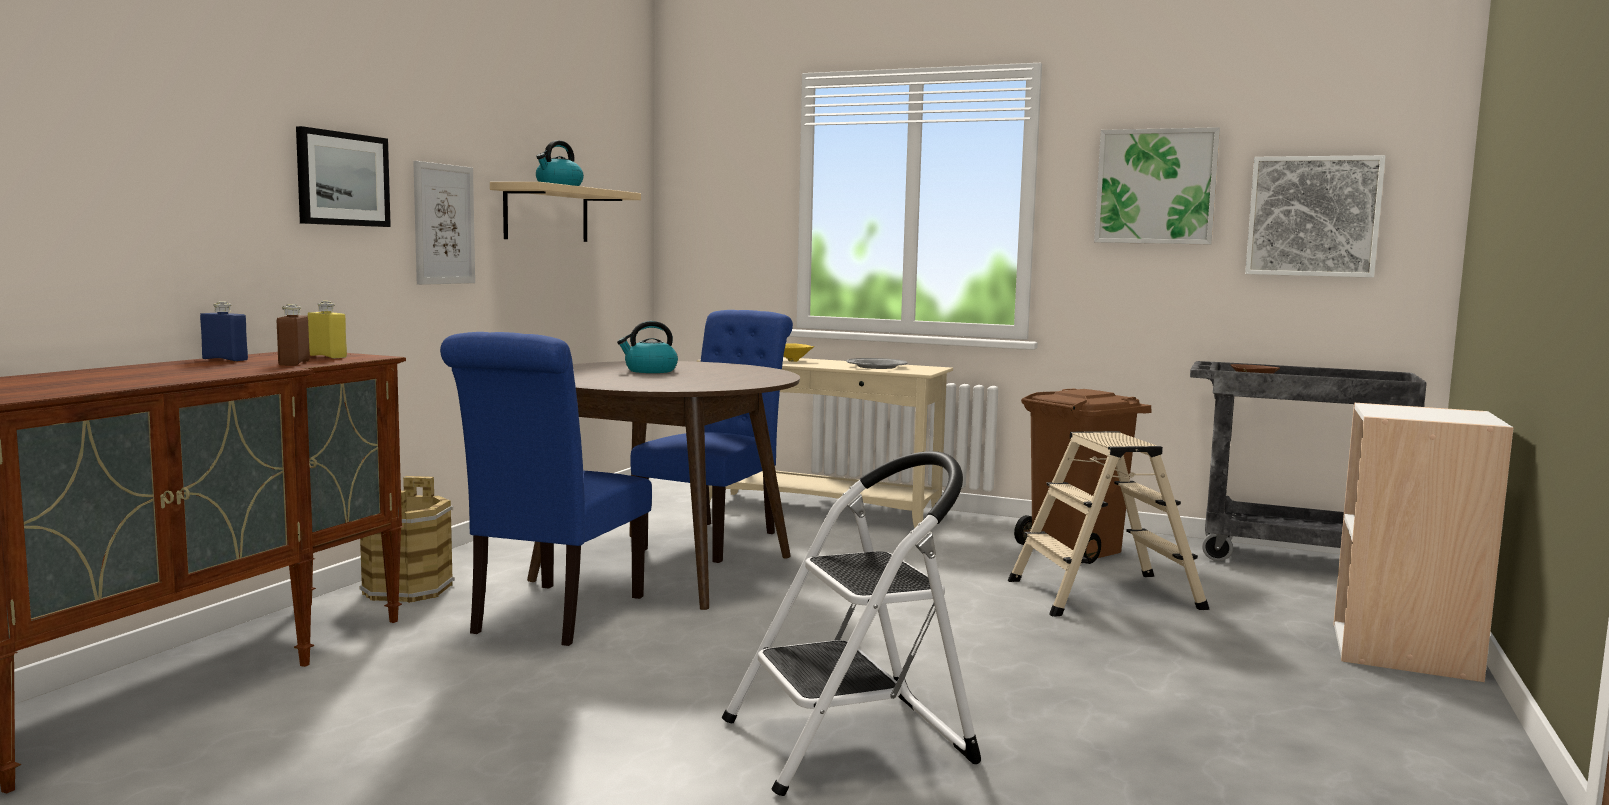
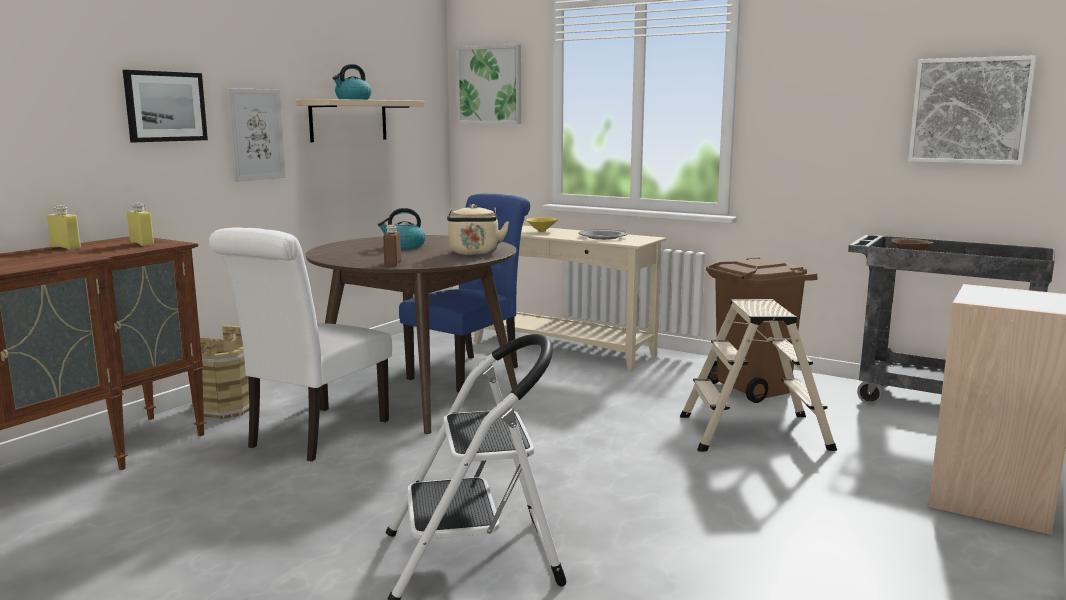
camera: 10 degrees right, 5 degrees up
(225, 359) = (65, 247): blue bottle -> yellow bottle
(294, 363) = (107, 251): brown bottle -> brown bottle (393, 264)
(552, 617) = (313, 436): blue chair -> white chair
(751, 377) = (474, 253): none -> beige kettle
(1155, 186) = (834, 86): picture -> picture (489, 85)

